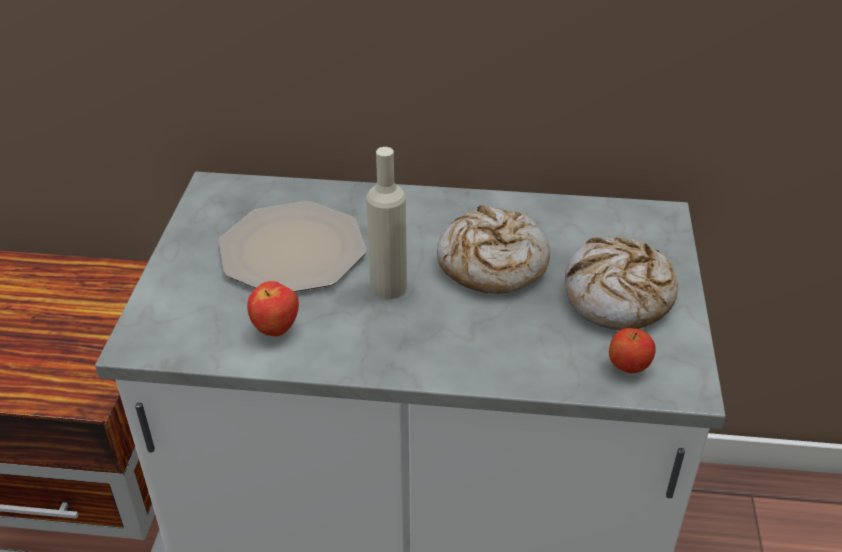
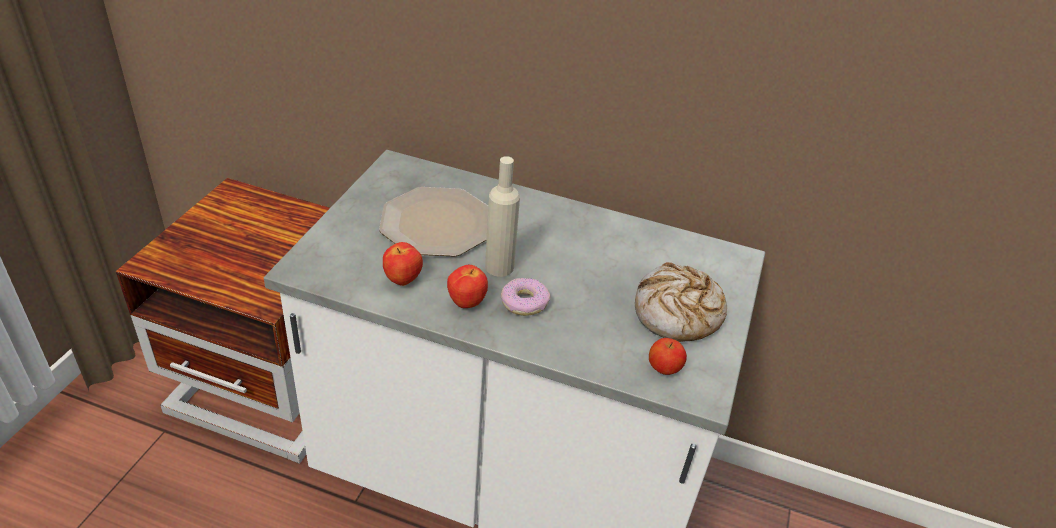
camera: 10 degrees right, 0 degrees up
(365, 339) = (467, 302): none -> apple
(434, 323) = (524, 302): none -> donut
(492, 264) = (586, 266): bread -> none

